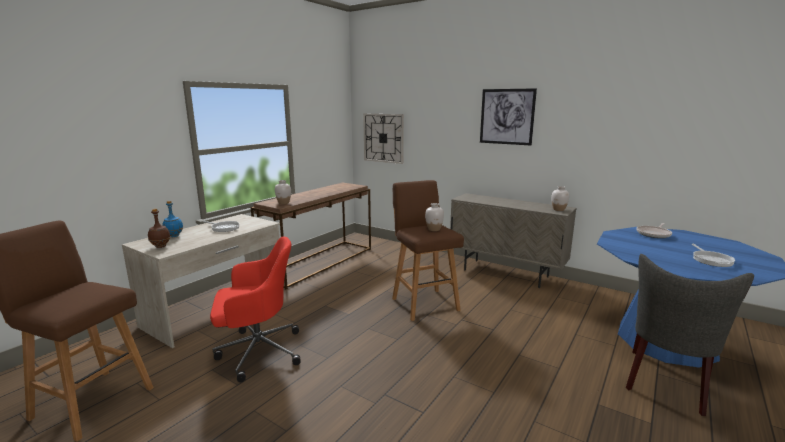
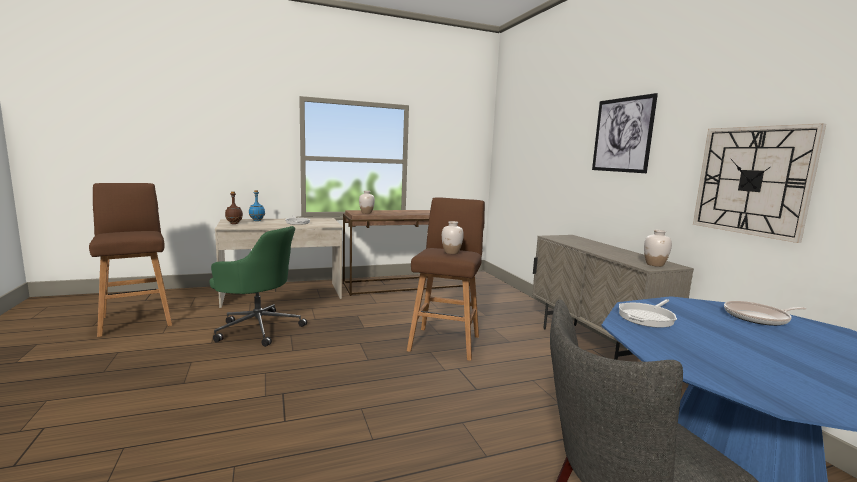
camera: 35 degrees right, 5 degrees down
(257, 351) = (258, 328): red office chair -> green office chair
(383, 138) = (512, 166): wall clock -> wall clock (752, 180)
(711, 260) = (780, 366): frying pan -> frying pan (647, 317)

